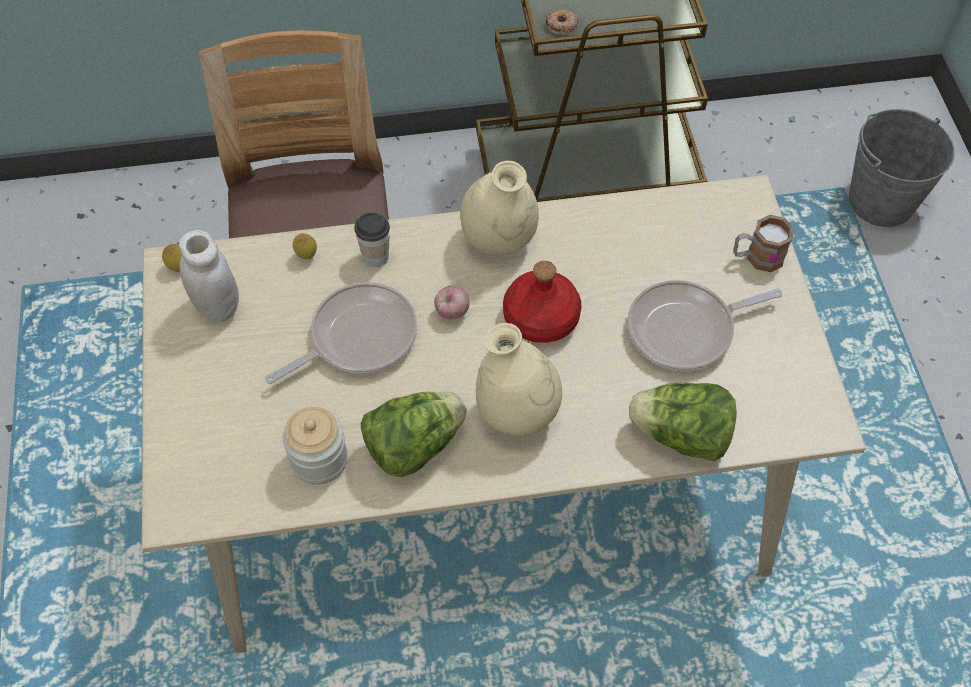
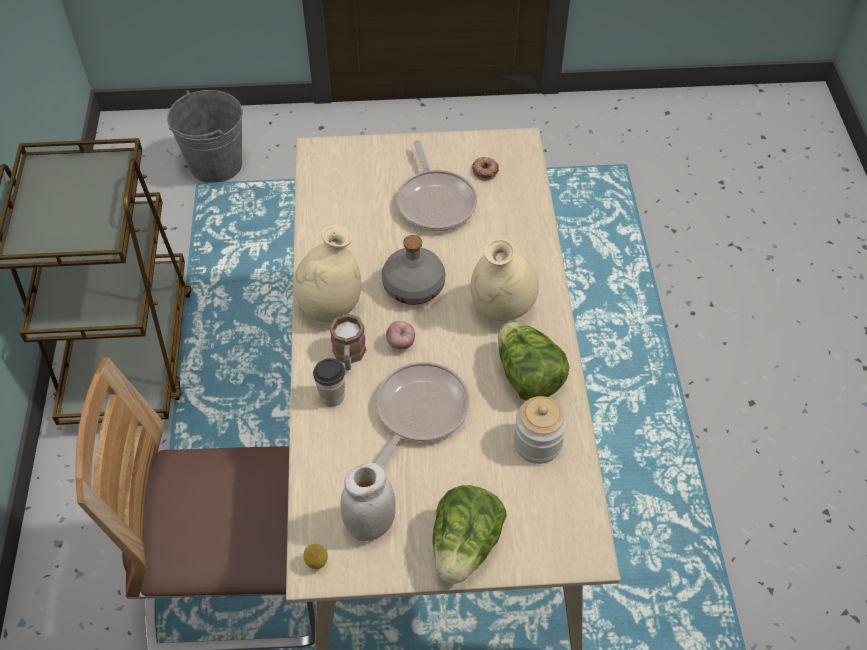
camera: 85 degrees left, 5 degrees down
(306, 256) = (322, 451): lemon -> none
(358, 338) = (418, 412): frying pan -> frying pan turned 60 degrees clockwise
(540, 318) = (414, 286): red bottle -> grey bottle
(561, 25) = (95, 239): donut -> donut (485, 170)
(681, 435) = (525, 216): lettuce -> lettuce (465, 547)
(757, 257) = (375, 154): mug -> mug (349, 356)

